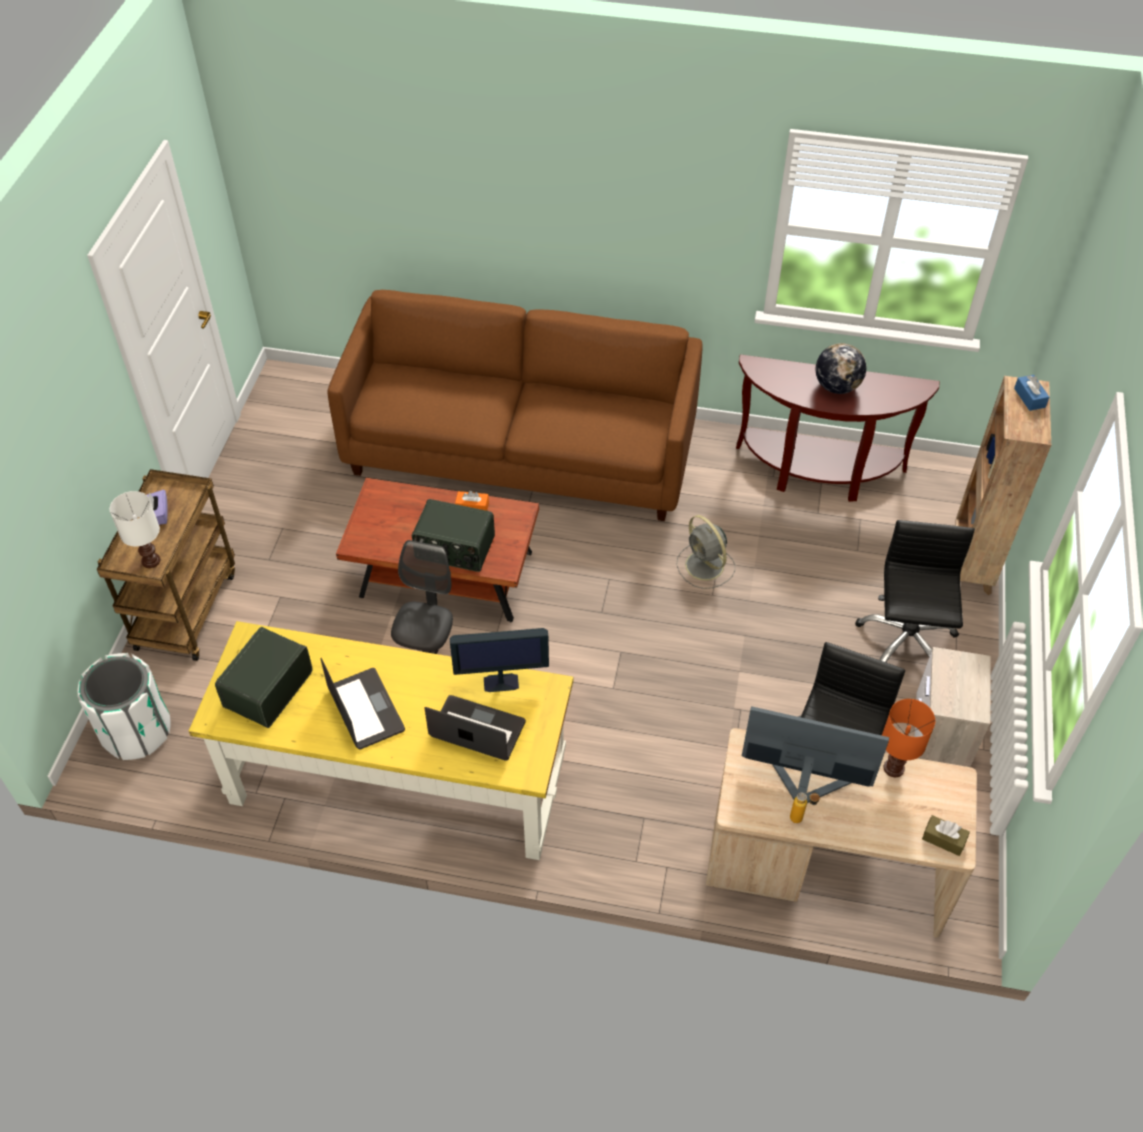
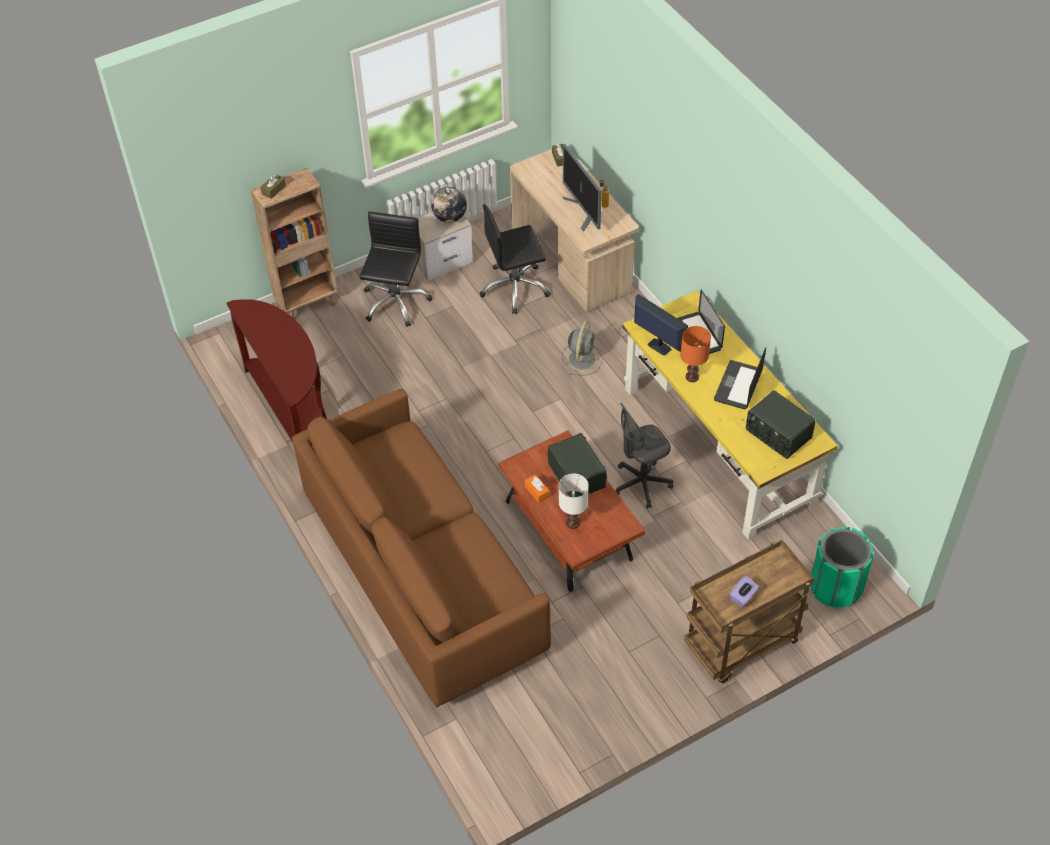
camera: 130 degrees left, 0 degrees up
(136, 732) = (836, 587): white trash can -> green trash can
(151, 561) = (775, 566): white table lamp -> white table lamp (573, 522)
(267, 688) = (777, 434): radio -> radio turned 60 degrees clockwise
(705, 566) = (428, 414): grey fan -> grey fan (582, 358)
(836, 387) = (279, 343): globe -> globe (450, 217)
(893, 769) = (540, 189): orange table lamp -> orange table lamp (692, 377)
(905, 641) = (395, 302): black office chair -> black office chair turned 135 degrees clockwise
(1029, 398) = (274, 190): blue tissue box -> brown tissue box

